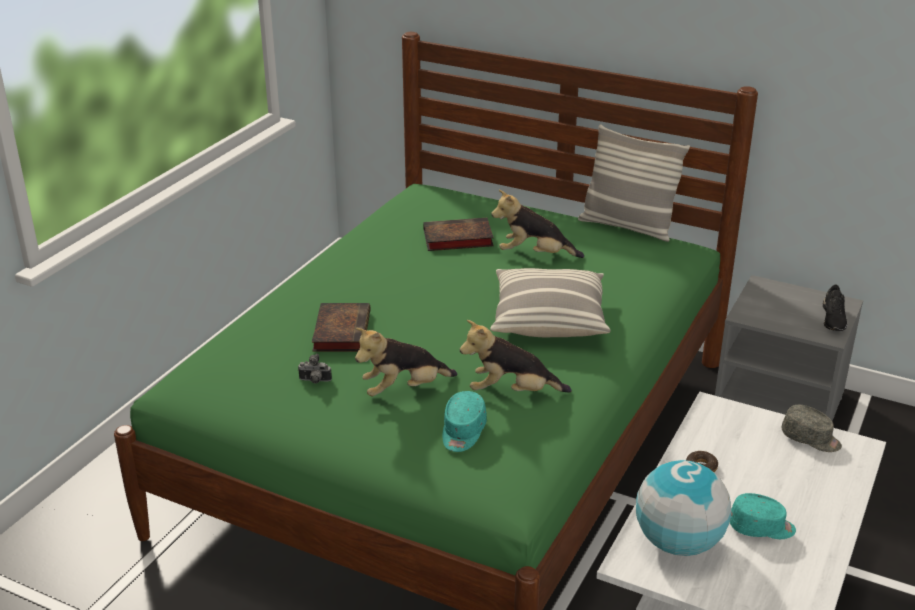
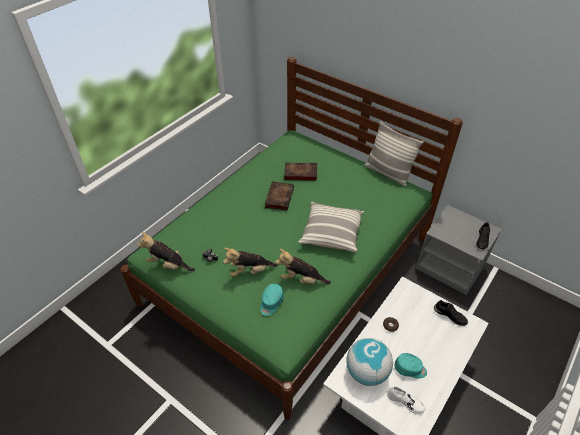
camera: 10 degrees right, 15 degrees up
(341, 331) = (230, 228): book -> book (279, 197)
(534, 255) = (335, 188): plush toy -> plush toy (168, 264)
(769, 578) = (405, 401): none -> white shoe
(810, 439) = (450, 315): grey cap -> black shoe

